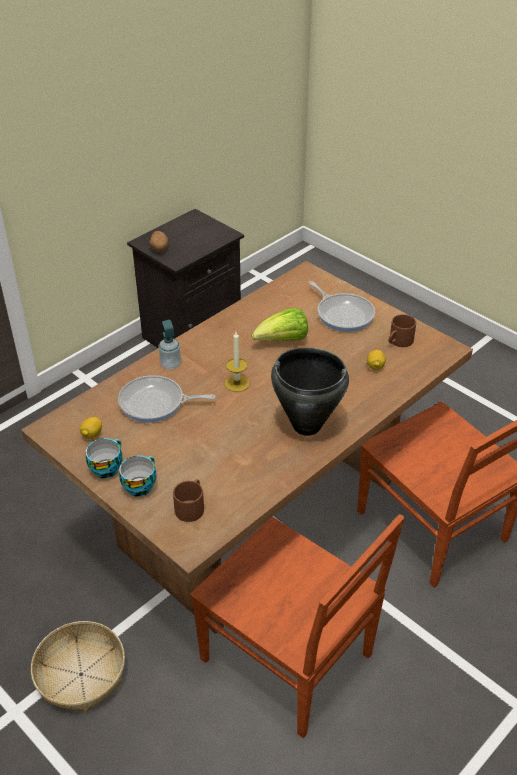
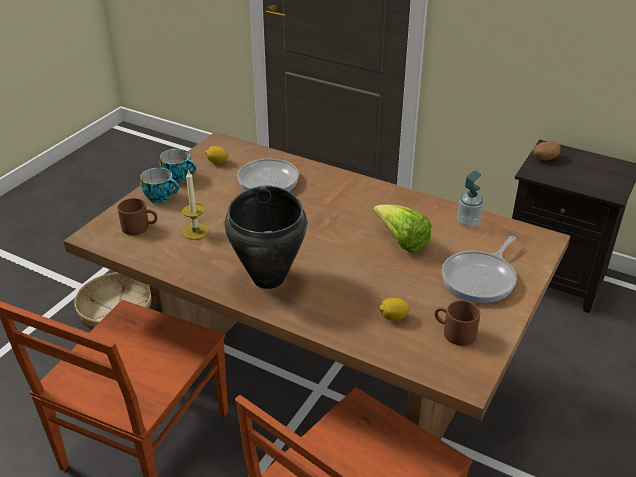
camera: 75 degrees right, 5 degrees down
(170, 364) = (326, 181): soap dispenser -> soap dispenser (468, 223)
(237, 383) = (316, 223): candle -> candle (195, 231)

